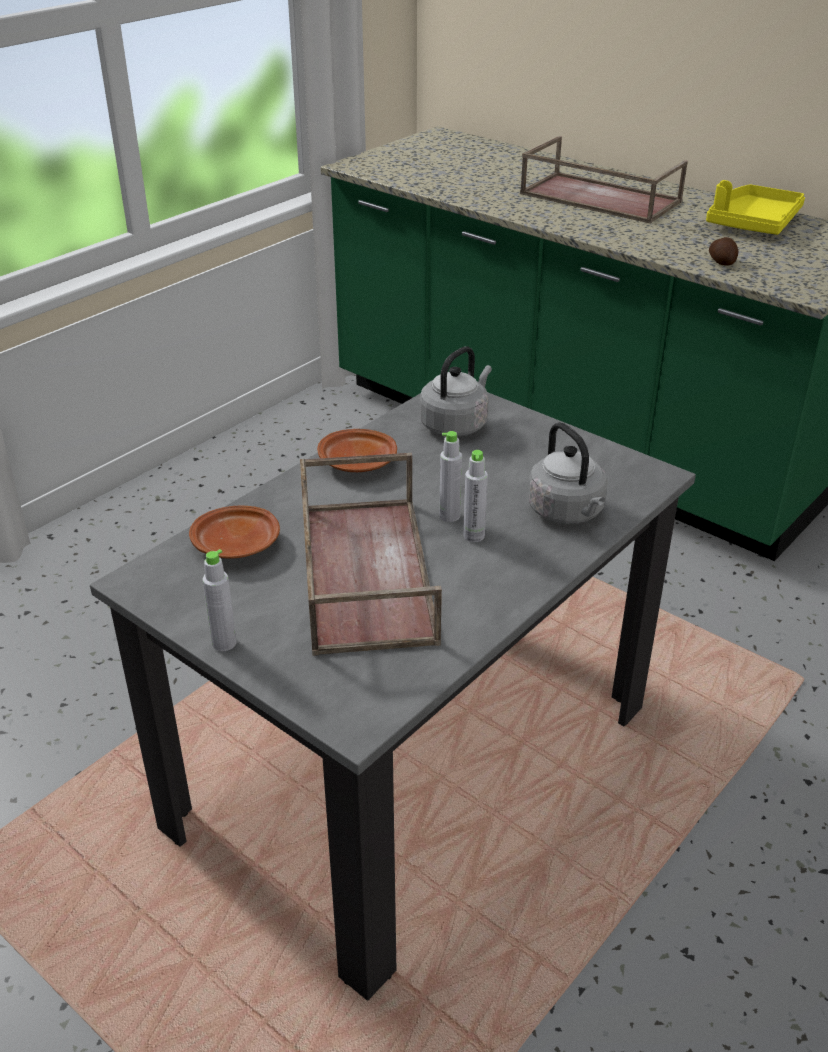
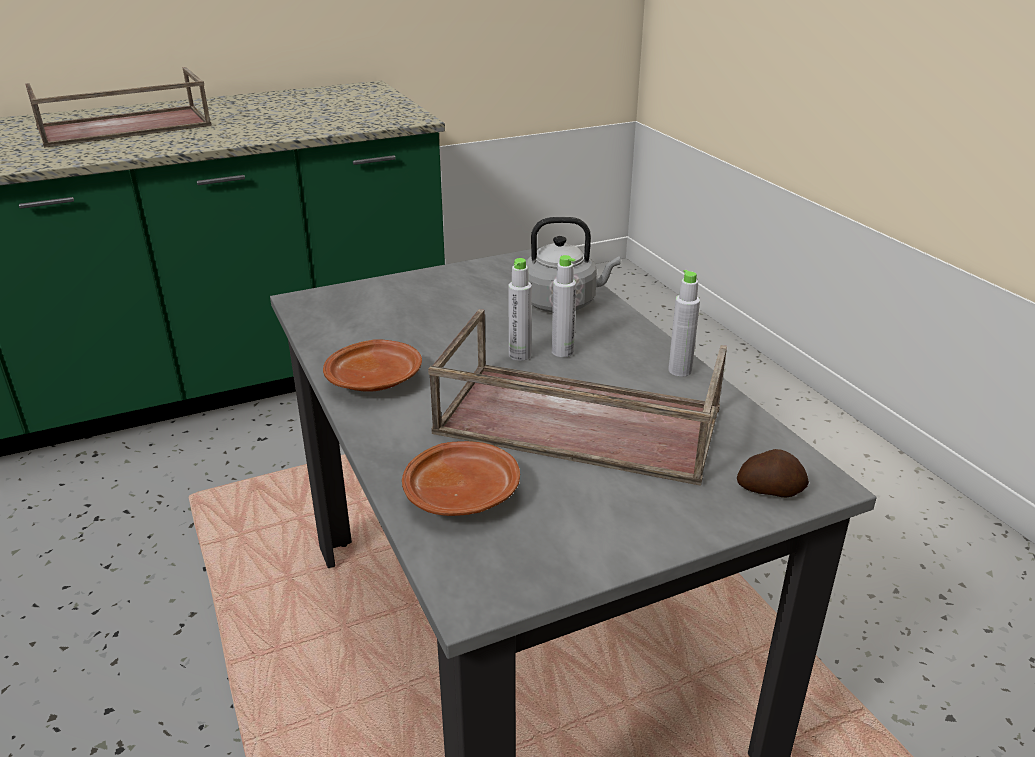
camera: 65 degrees left, 5 degrees down
(224, 643) = (648, 543): grey bottle -> grey bottle (679, 371)
(456, 424) = (365, 313): grey kettle -> none
(722, 262) = (323, 125): potato -> potato (769, 489)
(752, 223) = (276, 102): yellow tray -> none

